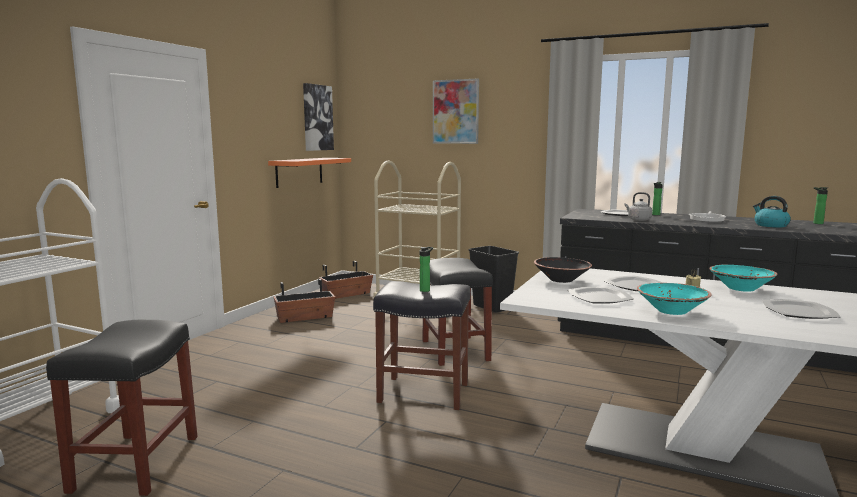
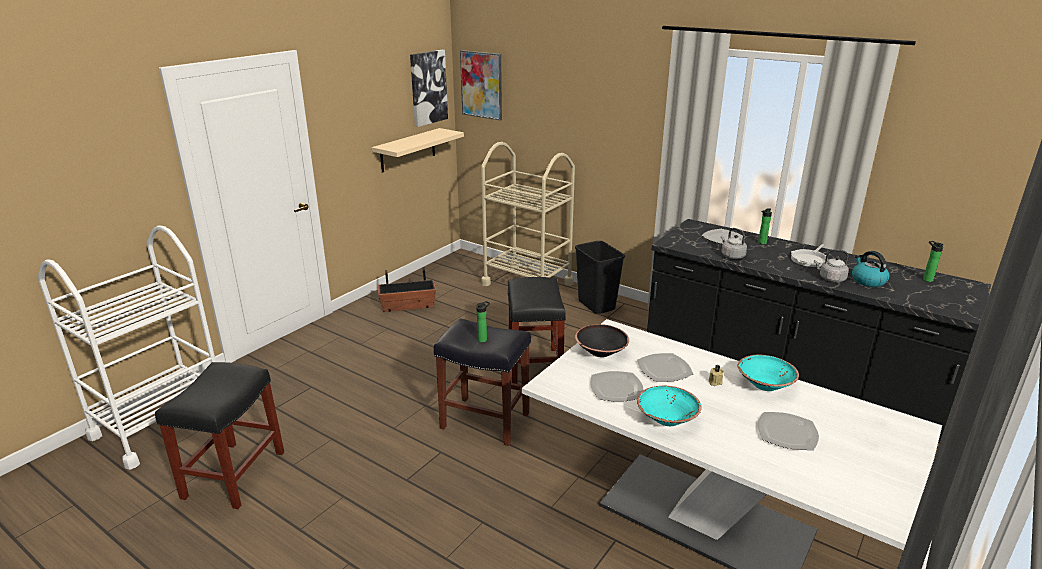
camera: 10 degrees right, 15 degrees up
(299, 172) = (408, 150): orange shelf -> beige shelf
(346, 294) = (457, 273): planter -> none
(455, 111) = (572, 92): picture -> picture (481, 85)
(738, 225) = (830, 279): none -> grey kettle

